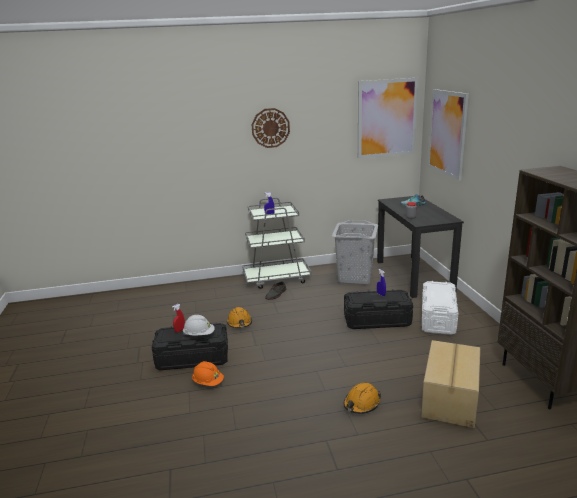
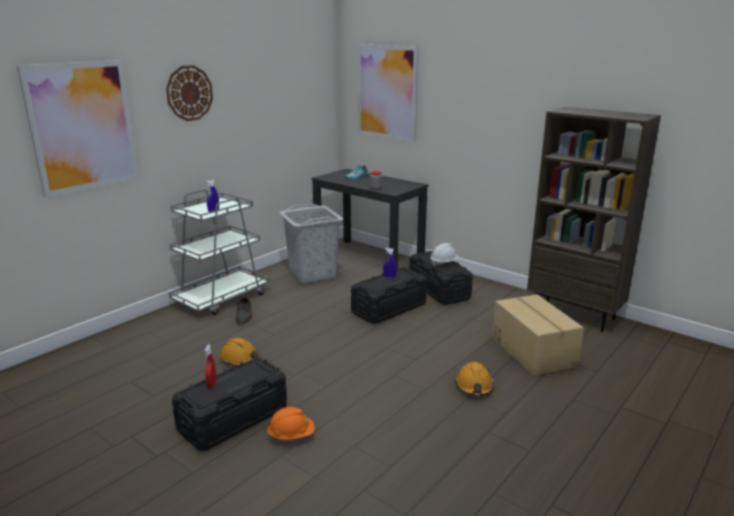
camera: 40 degrees left, 0 degrees up
(199, 334) = (247, 379): white hard hat -> white hard hat (444, 263)
(386, 118) = (309, 79): picture -> picture (82, 126)
(438, 318) = (439, 289): white storage box -> black storage box

